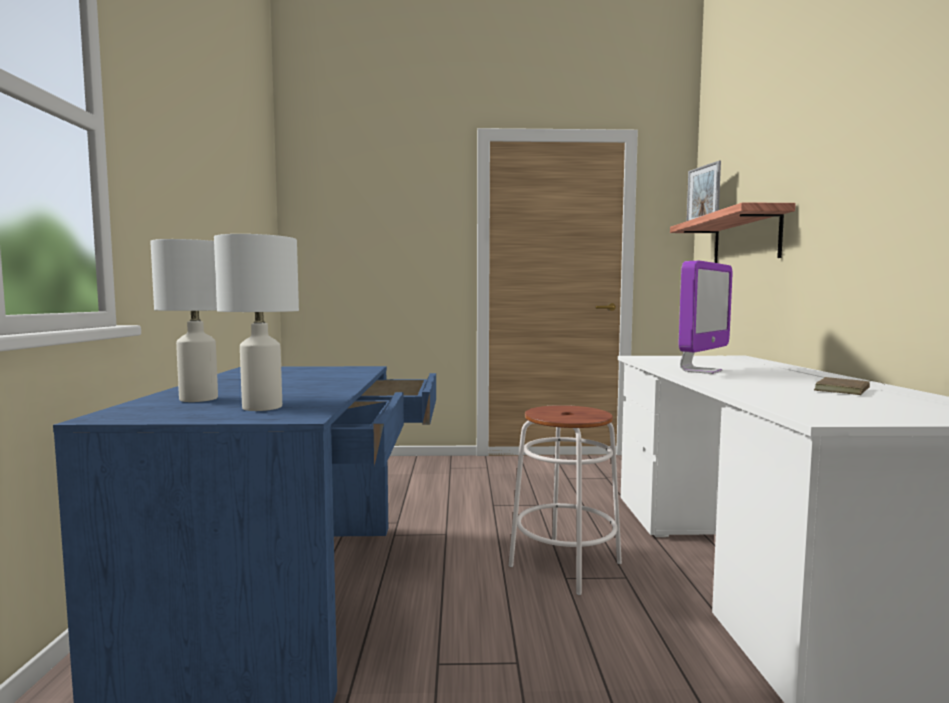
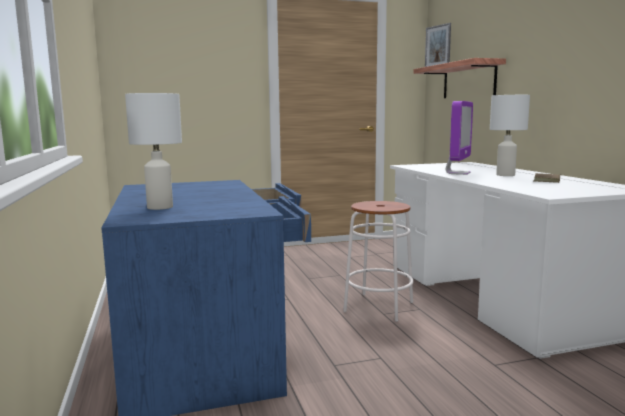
camera: 15 degrees left, 5 degrees up
(263, 407) = (220, 209): white table lamp -> white table lamp (505, 175)

